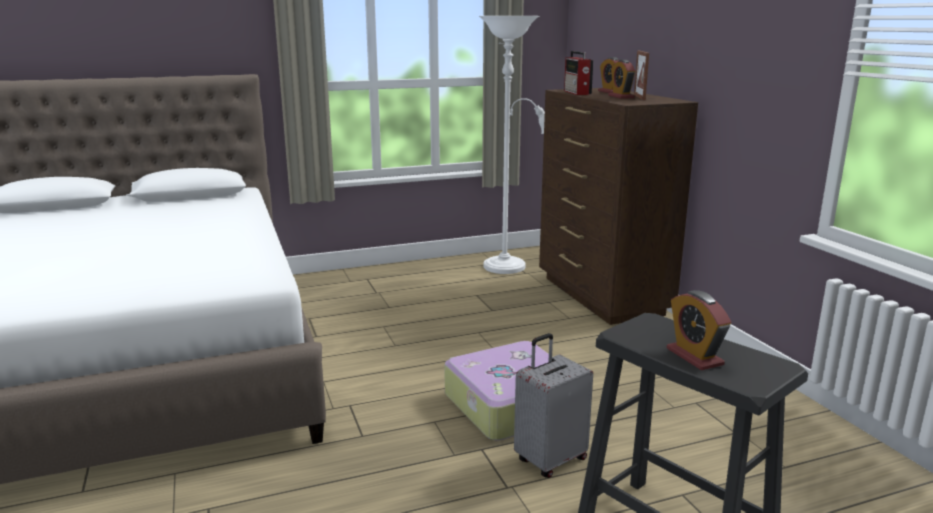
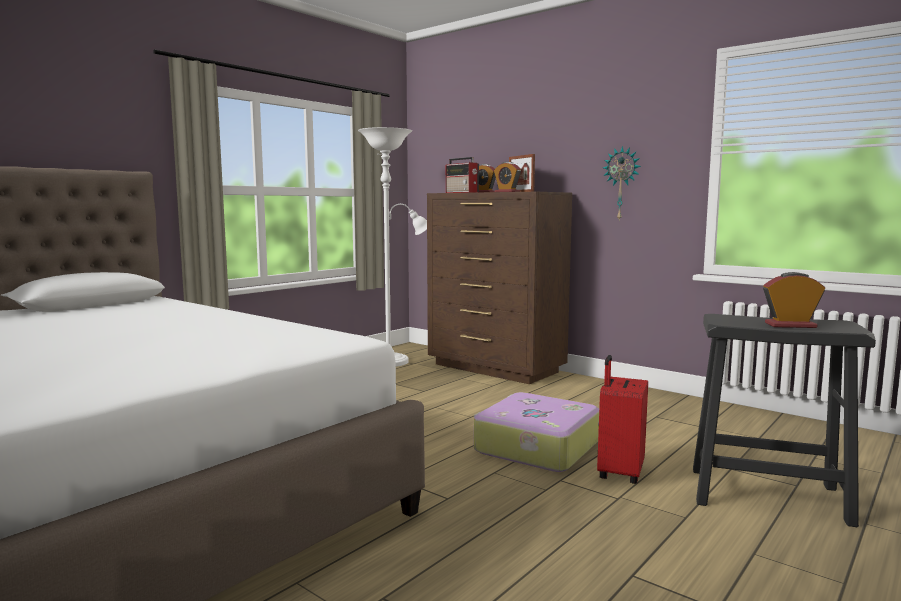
camera: 30 degrees left, 10 degrees down
(550, 459) = (619, 473): grey suitcase -> red suitcase
(694, 356) = (790, 325): alarm clock -> alarm clock turned 150 degrees clockwise
(747, 99) = (622, 183): none -> wall clock

